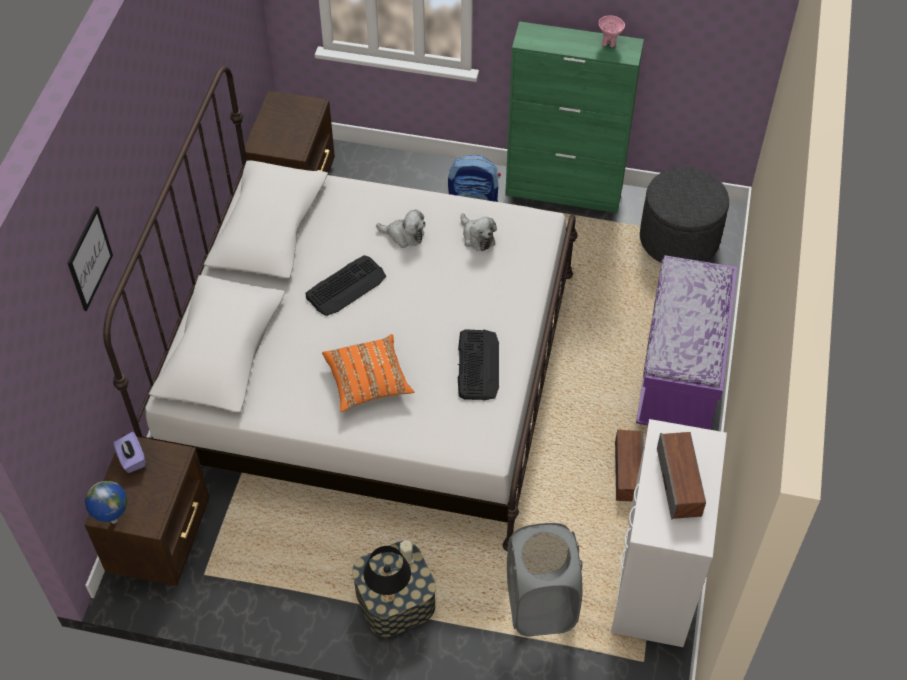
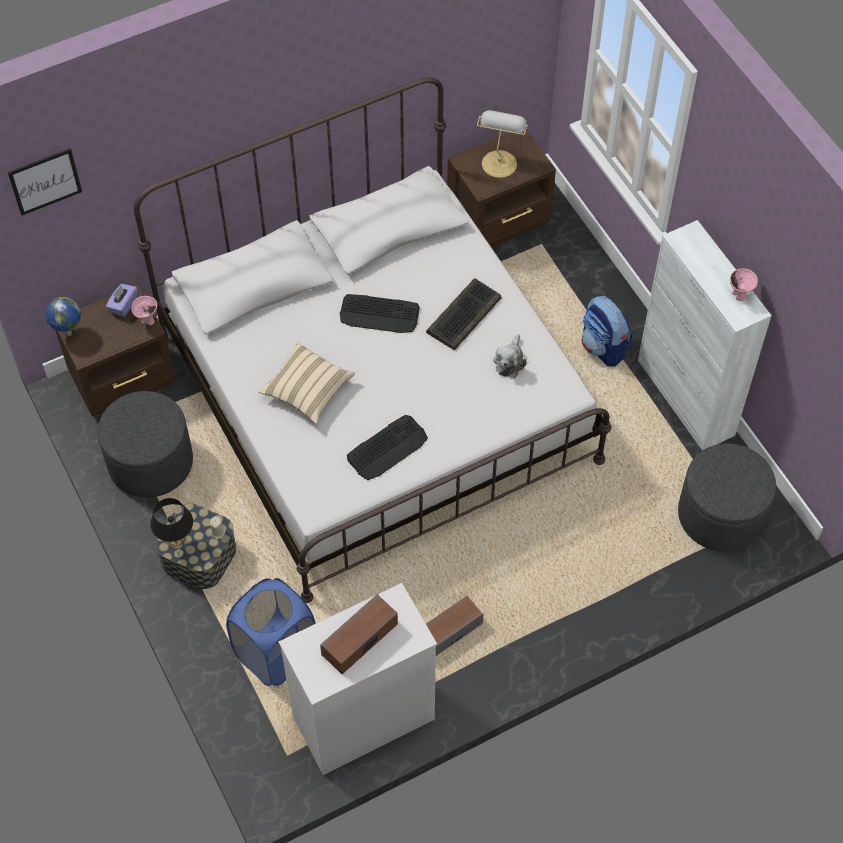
camera: 50 degrees right, 5 degrees up
(89, 258) = (150, 141): picture -> picture (45, 181)
(168, 451) = (147, 320): none -> pink bowl
(265, 574) = (150, 462): none -> grey ottoman
(284, 125) = (499, 162): none -> table lamp
(368, 381) = (307, 390): orange pillow -> beige pillow
(404, 235) = (463, 314): plush toy -> keyboard
(540, 604) = (276, 653): grey laundry basket -> blue laundry basket
(564, 191) = (685, 398): green cabinet -> white cabinet
(680, 374) = (578, 608): purple bench -> none

